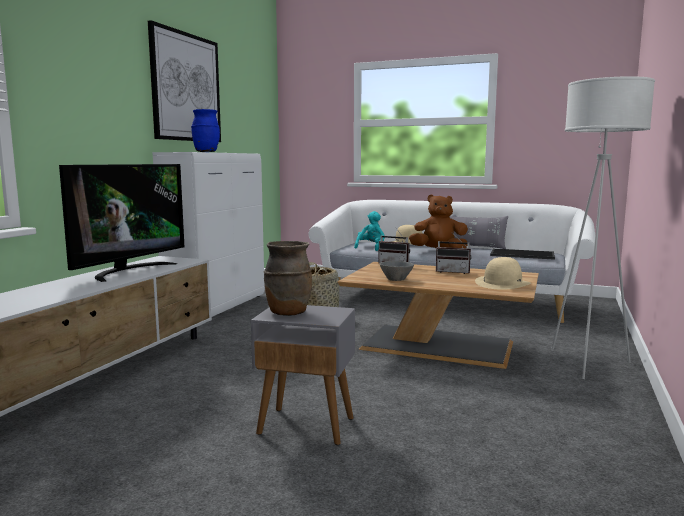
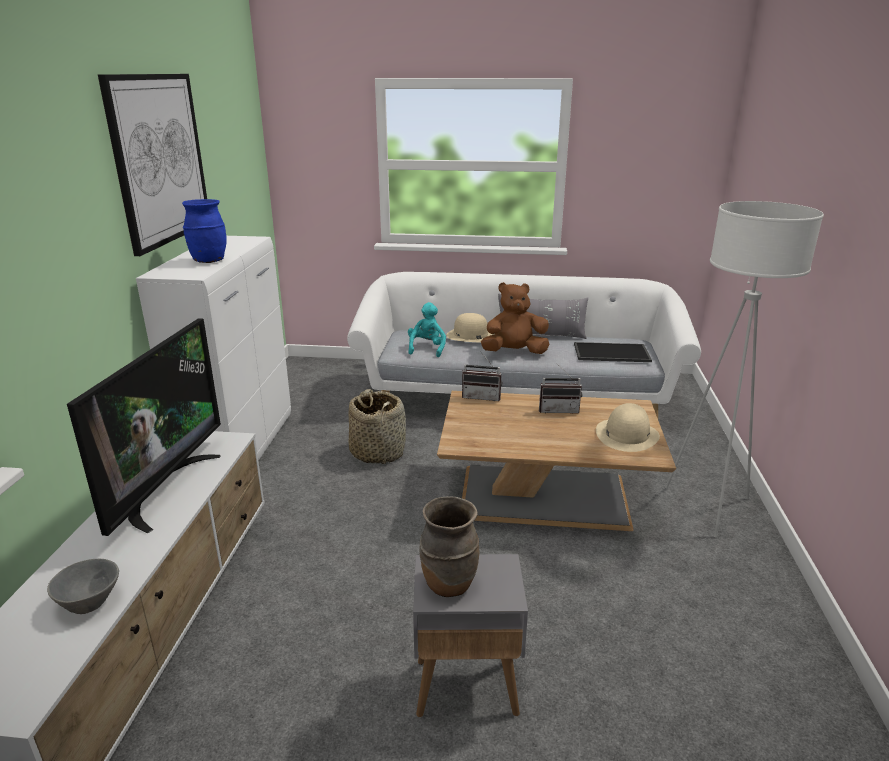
camera: 15 degrees left, 15 degrees up
(397, 279) = (506, 440): grey bowl -> grey bowl (92, 602)

